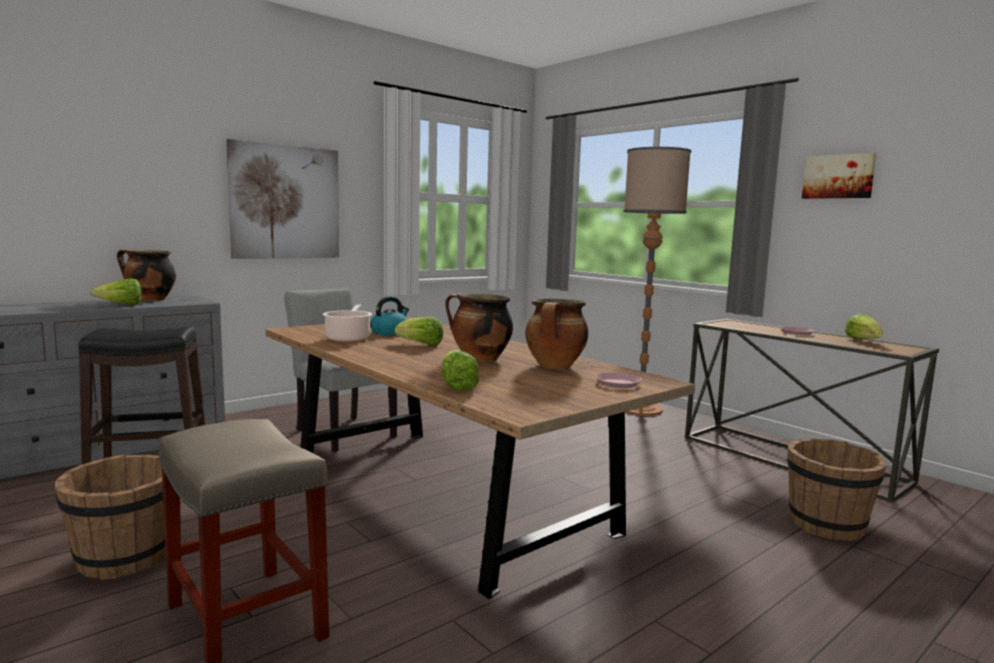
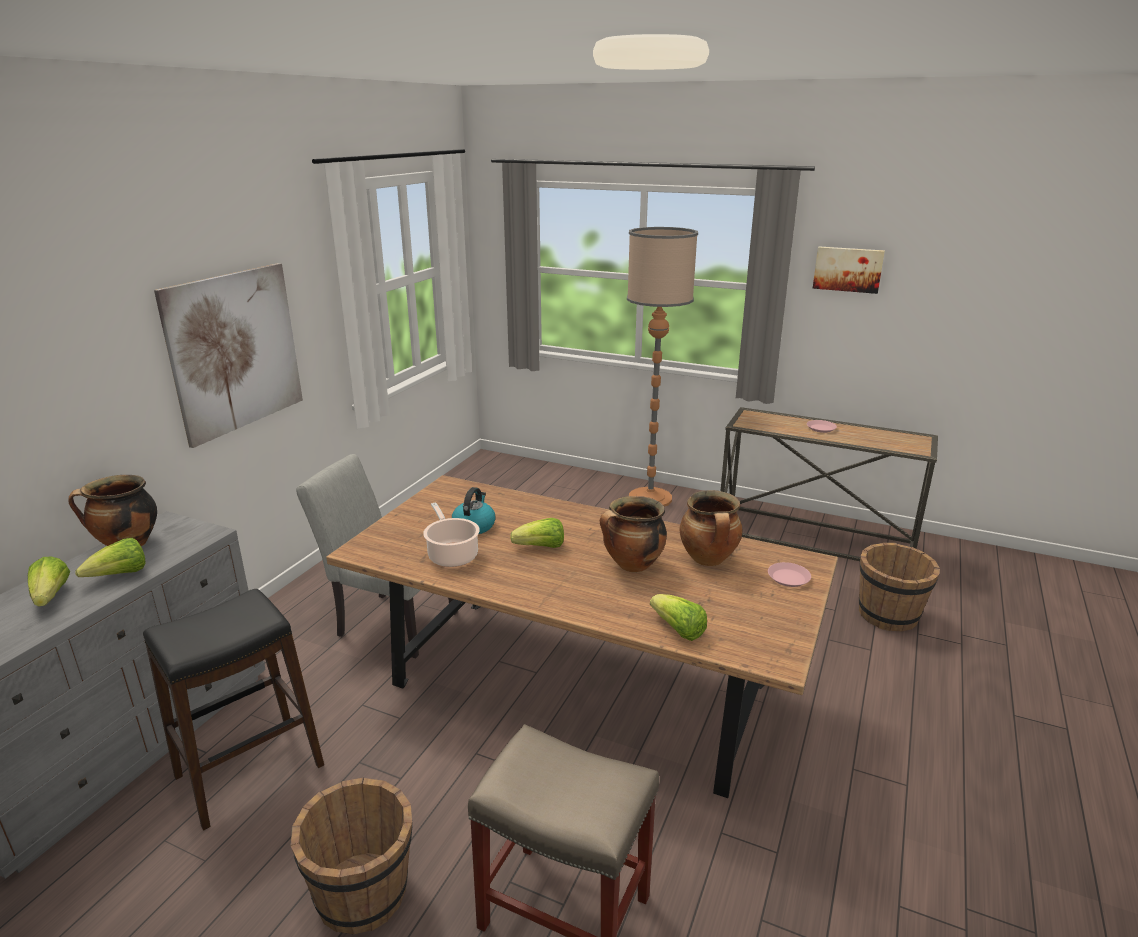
camera: 25 degrees left, 15 degrees up
(863, 340) = (879, 433): lettuce -> lettuce (51, 596)

